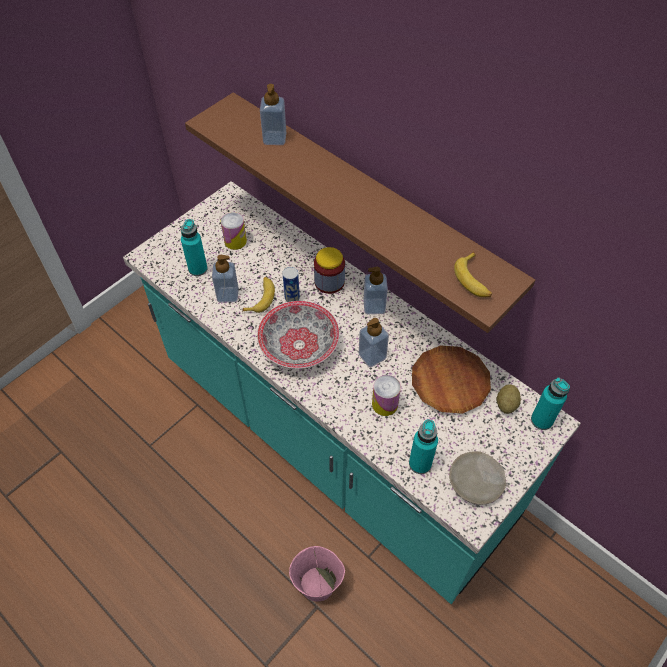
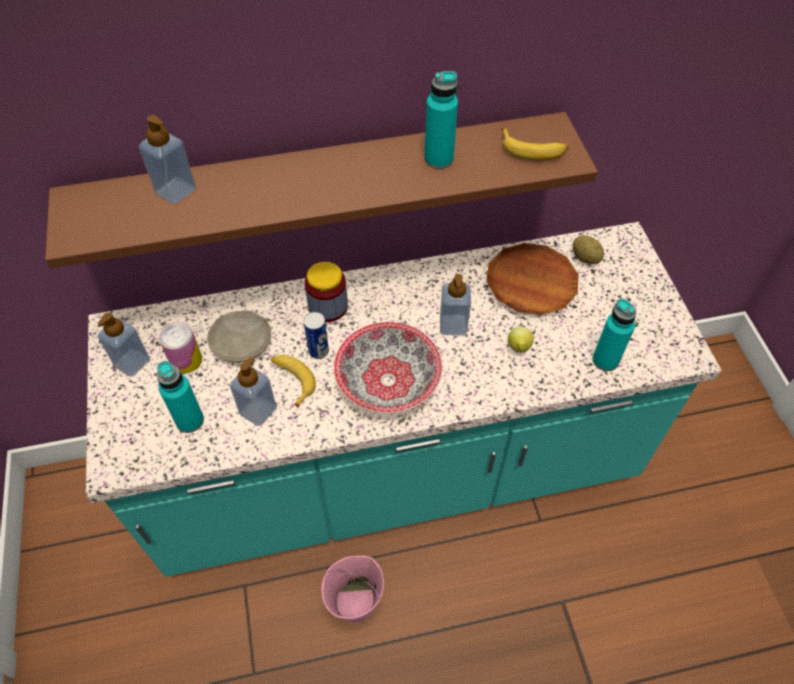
camera: 55 degrees left, 0 degrees up
(318, 584) = (539, 585): pink bucket -> pink bucket (356, 600)
(374, 306) = (393, 288): soap dispenser -> soap dispenser (132, 362)
(385, 404) = (518, 348): can -> lemon
(476, 482) = (652, 329): beige plate -> beige plate (242, 342)
(541, 420) = (619, 244): turquoise bottle -> turquoise bottle (438, 159)

